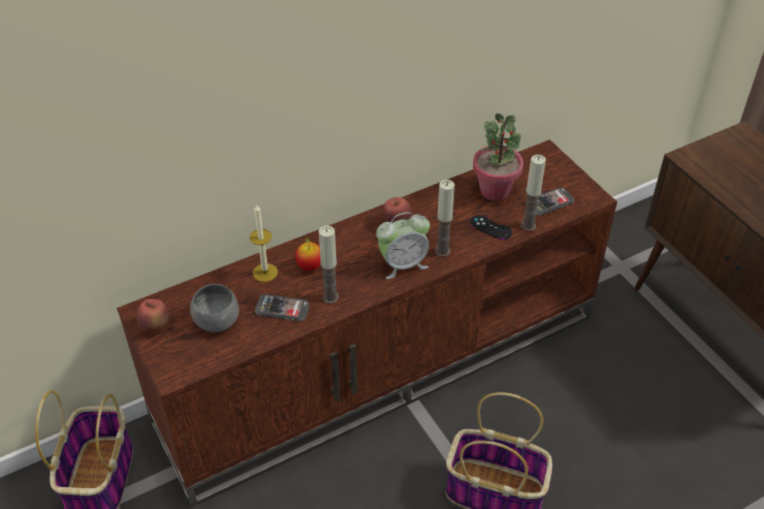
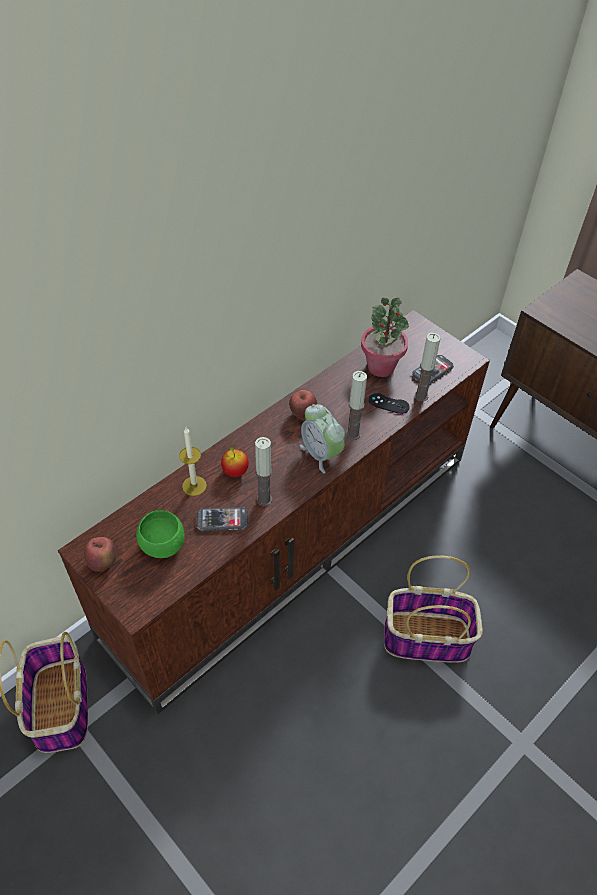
camera: 15 degrees left, 5 degrees up
(217, 321) = (162, 545): grey bowl -> green bowl
(403, 264) = (321, 454): alarm clock -> alarm clock turned 90 degrees clockwise

